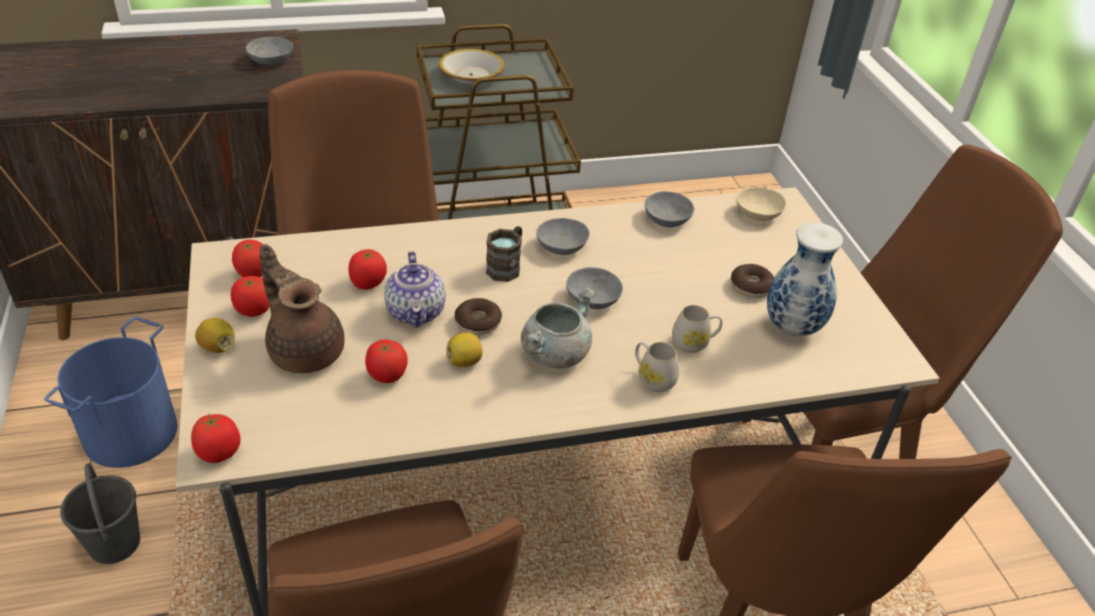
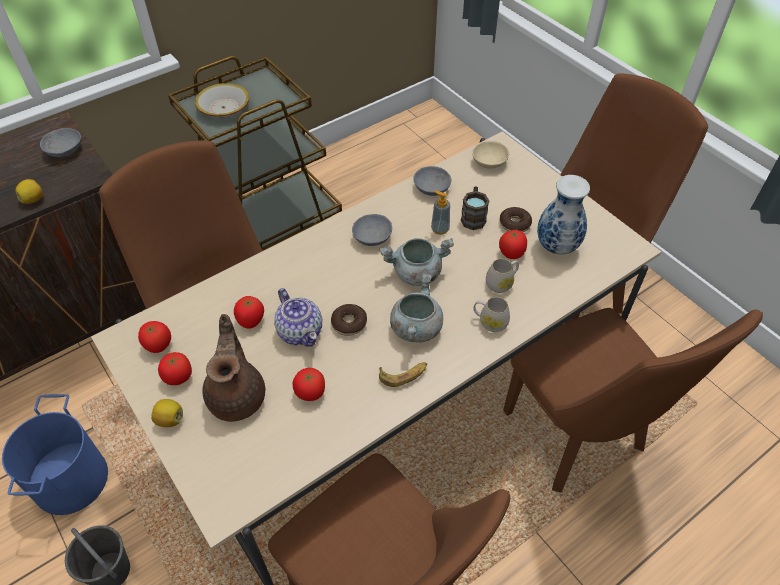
camera: 20 degrees left, 10 degrees up
(219, 453) = (226, 506): tomato -> tomato (511, 253)
(305, 350) = (238, 395): brown teapot -> brown teapot turned 60 degrees clockwise
(465, 361) = (358, 359): lemon -> lemon (33, 199)
(507, 266) = (343, 268): brown mug -> brown mug (473, 216)
(509, 396) = (403, 375): none -> banana
(591, 299) = (416, 274): grey bowl -> grey cooking pot
(650, 263) = (440, 229): none -> soap dispenser

